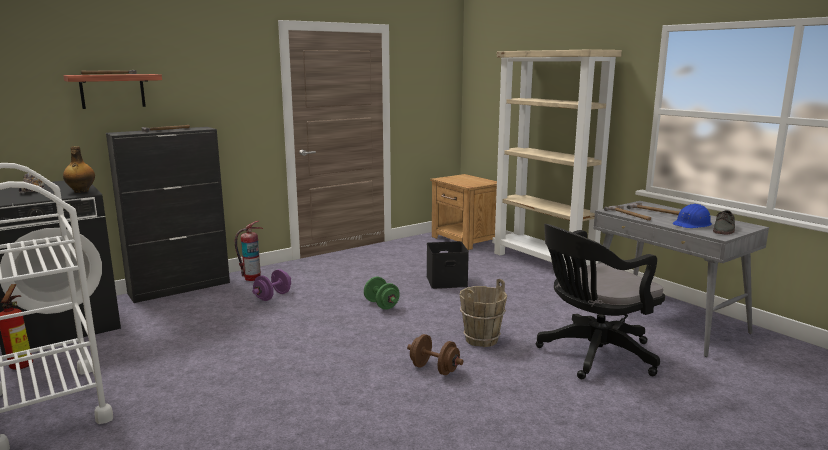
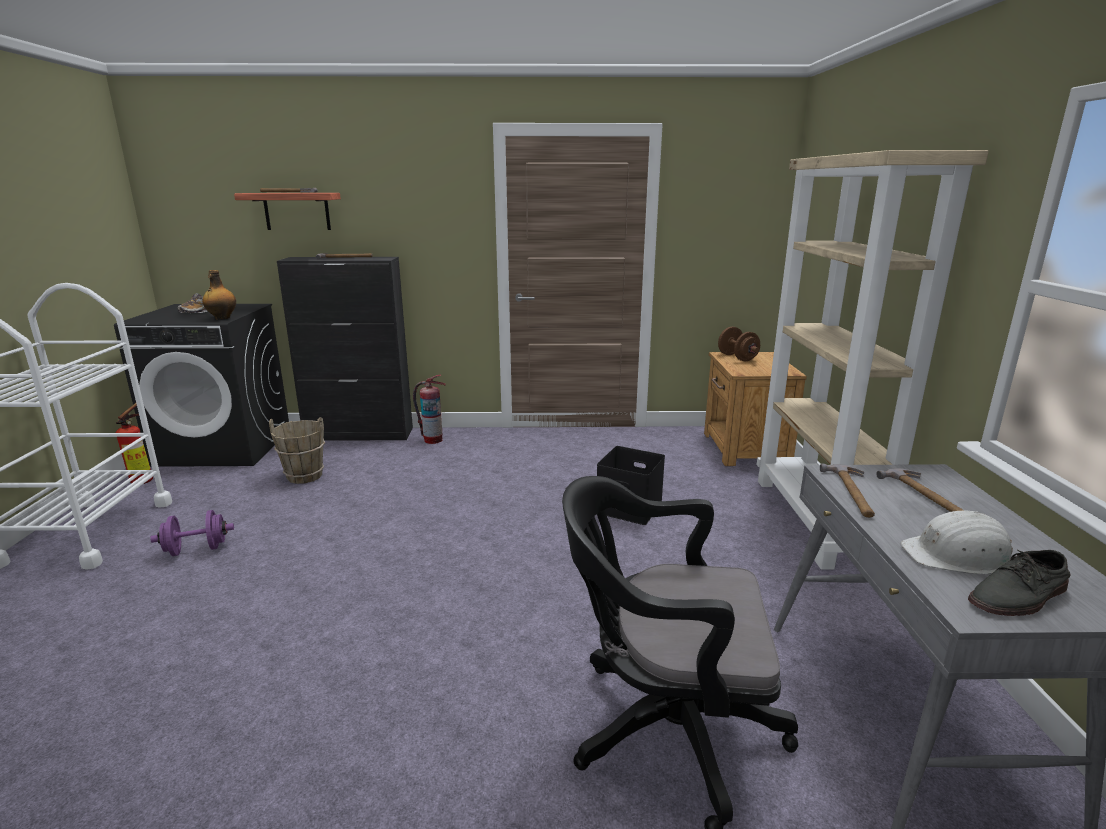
camera: 35 degrees right, 5 degrees up
(273, 296) = (416, 469): purple dumbbell -> purple dumbbell (197, 549)
(381, 305) = (503, 517): green dumbbell -> none
(434, 369) = (419, 643): brown dumbbell -> brown dumbbell (737, 357)
(481, 339) = (541, 620): brown bucket -> brown bucket (304, 476)
(692, 224) = (958, 555): blue hard hat -> white hard hat

